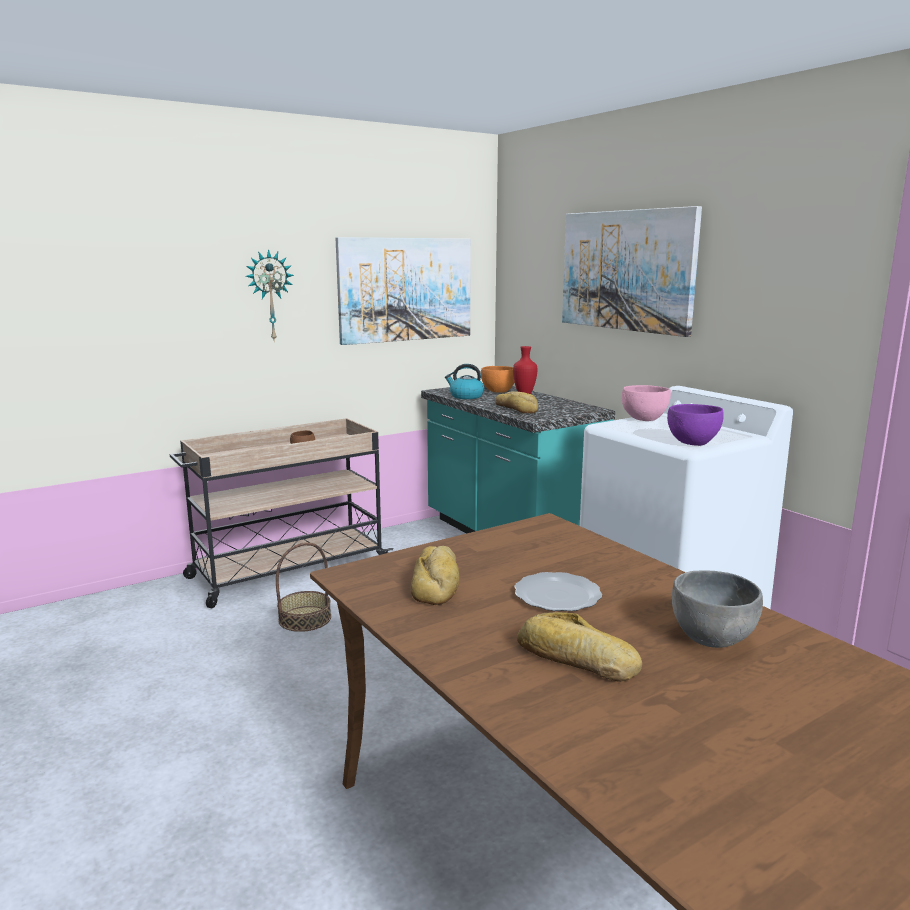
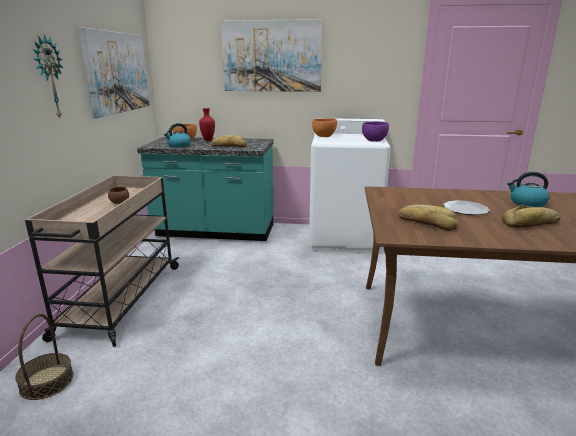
camera: 50 degrees left, 5 degrees up
(305, 618) = (193, 317): basket -> basket (46, 382)
(644, 419) = (324, 136): pink bowl -> orange bowl
(711, 639) = (527, 203): grey bowl -> kettle

